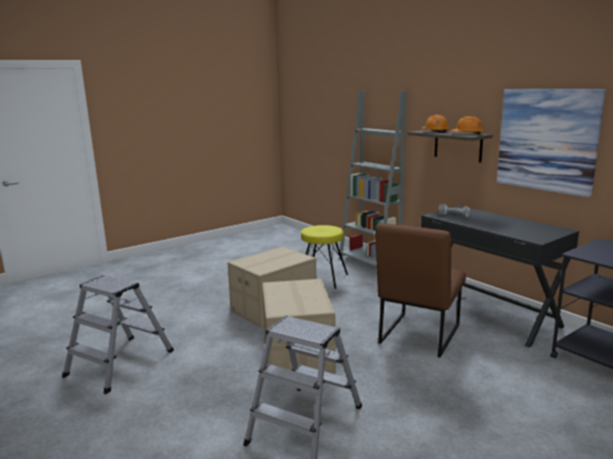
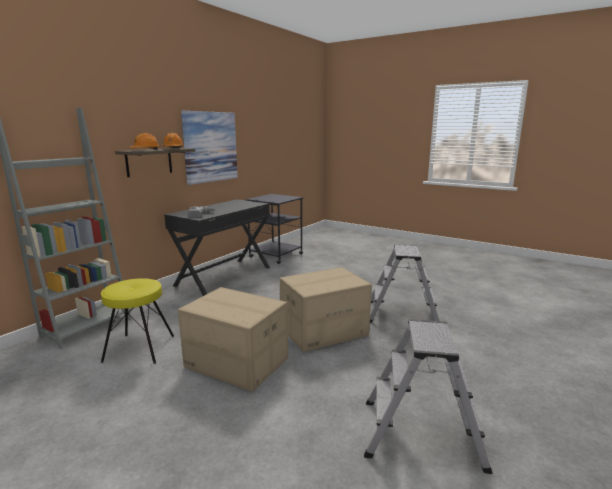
camera: 110 degrees left, 0 degrees up
(418, 335) = (267, 293): brown chair -> none

